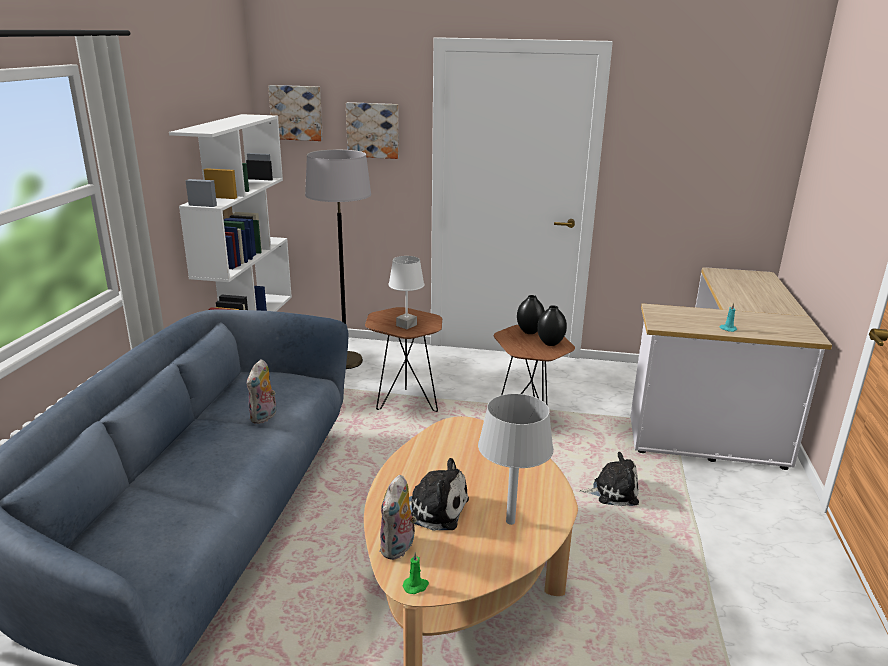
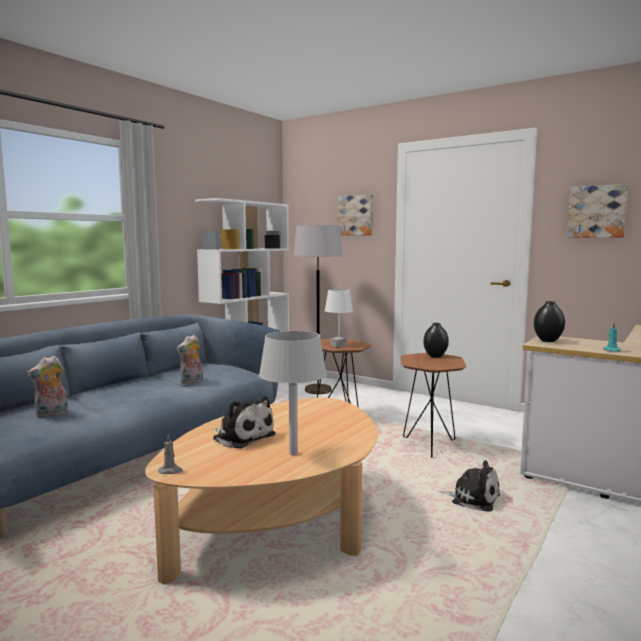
camera: 25 degrees right, 15 degrees down
(297, 112) = (308, 207): picture -> picture (597, 212)
(398, 548) = (187, 451): plush toy -> plush toy (52, 414)
(416, 586) = (171, 471): green candle -> grey candle
(551, 343) = (446, 363): black vase -> black vase (548, 340)

